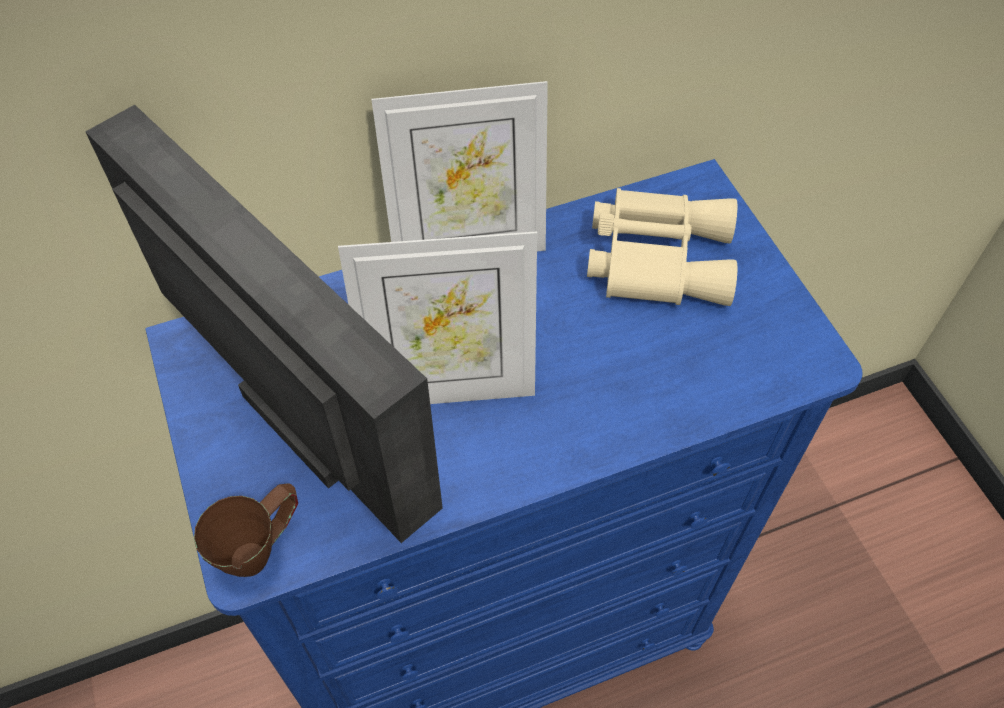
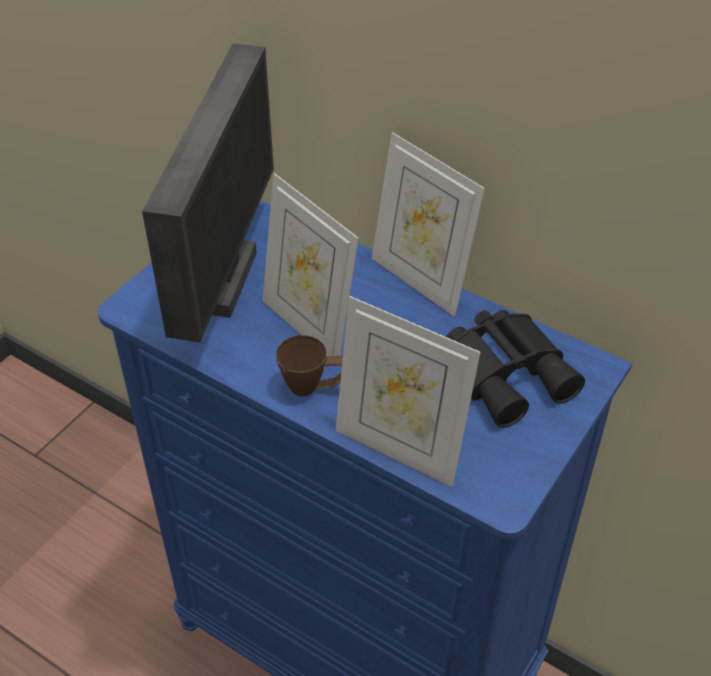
camera: 55 degrees right, 10 degrees down
(262, 547) = (143, 308): brown mug -> brown mug (315, 388)
(657, 255) = (507, 372): beige binoculars -> black binoculars
(693, 407) = (399, 448): none -> picture frame

